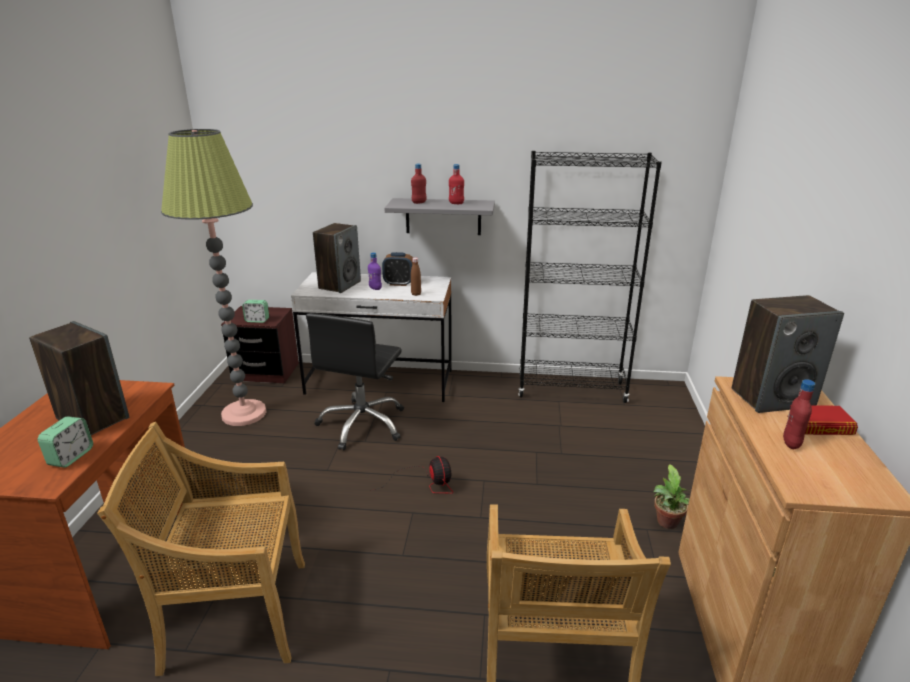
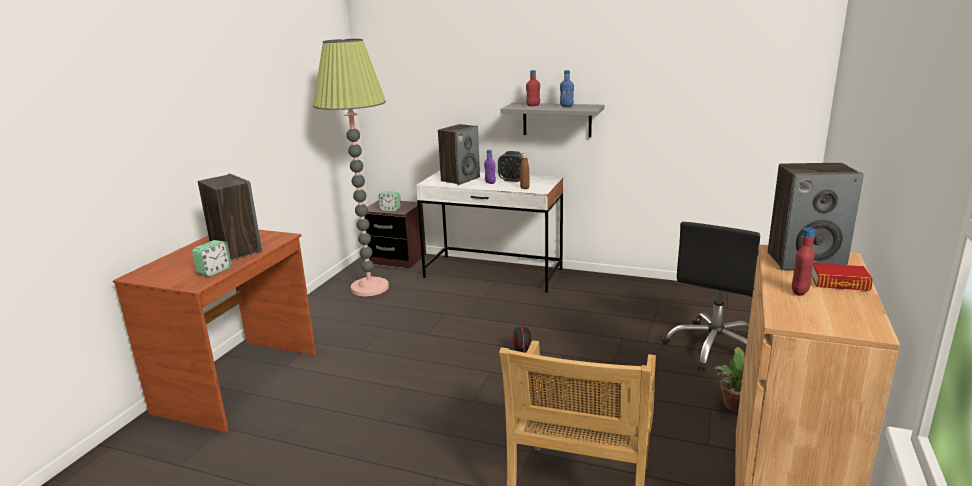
camera: 15 degrees right, 5 degrees down
(233, 614) = (323, 423): beige chair -> none
(362, 424) = (468, 303): black office chair -> black office chair (714, 347)
(456, 203) = (566, 106): red bottle -> blue bottle
(571, 390) = (676, 292): black bookcase -> none

